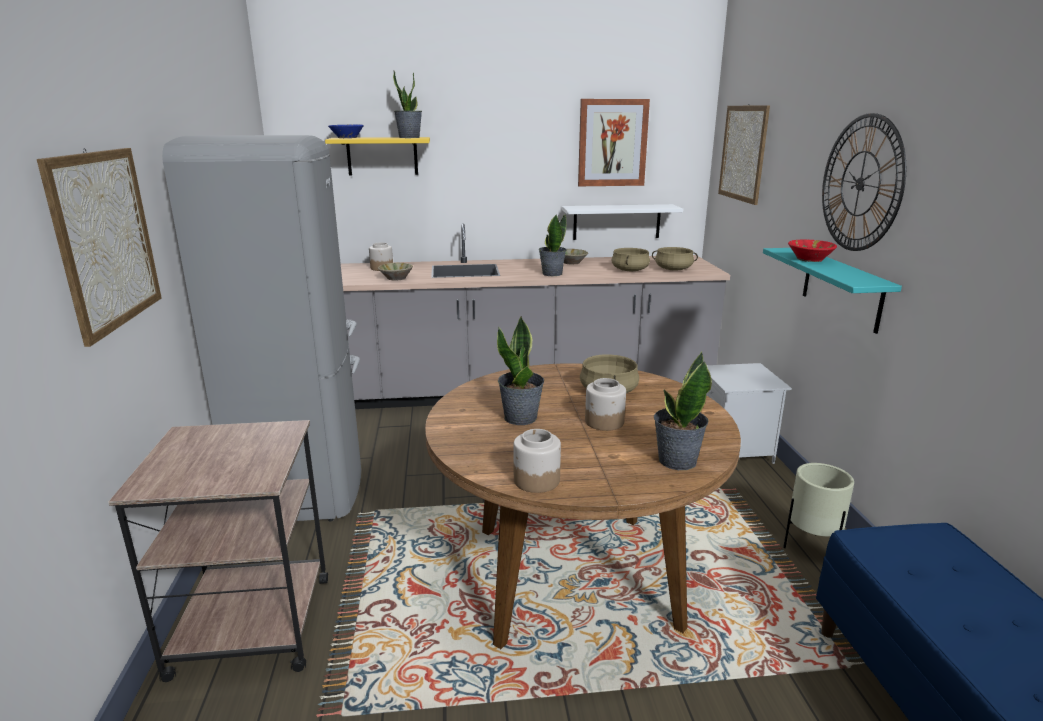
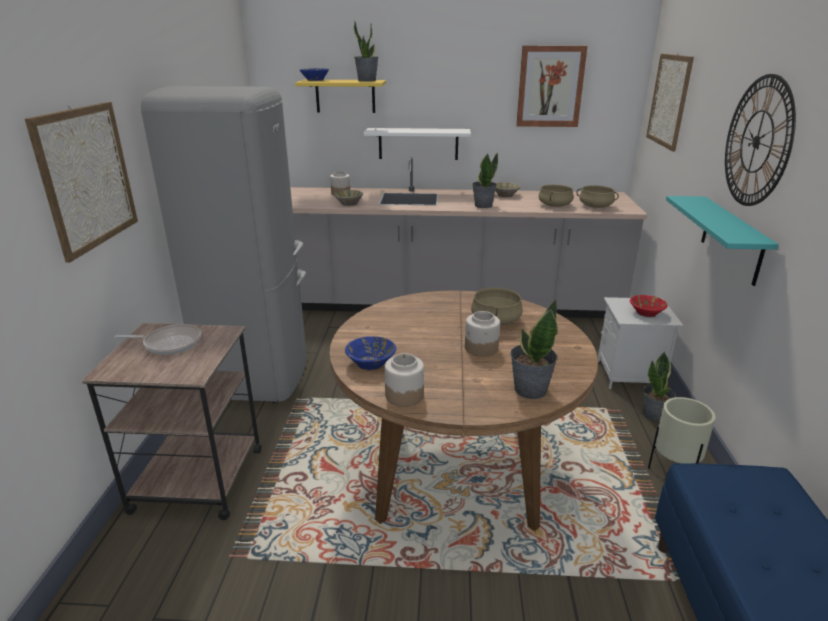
camera: 10 degrees right, 5 degrees up
(217, 447) = (169, 343): none -> frying pan
(483, 448) = (371, 363): none -> blue bowl
(521, 418) = (412, 338): potted plant -> potted plant (654, 415)
(616, 222) = (550, 159): white shelf -> white shelf (418, 143)
(809, 259) = (704, 210): red bowl -> red bowl (646, 313)

